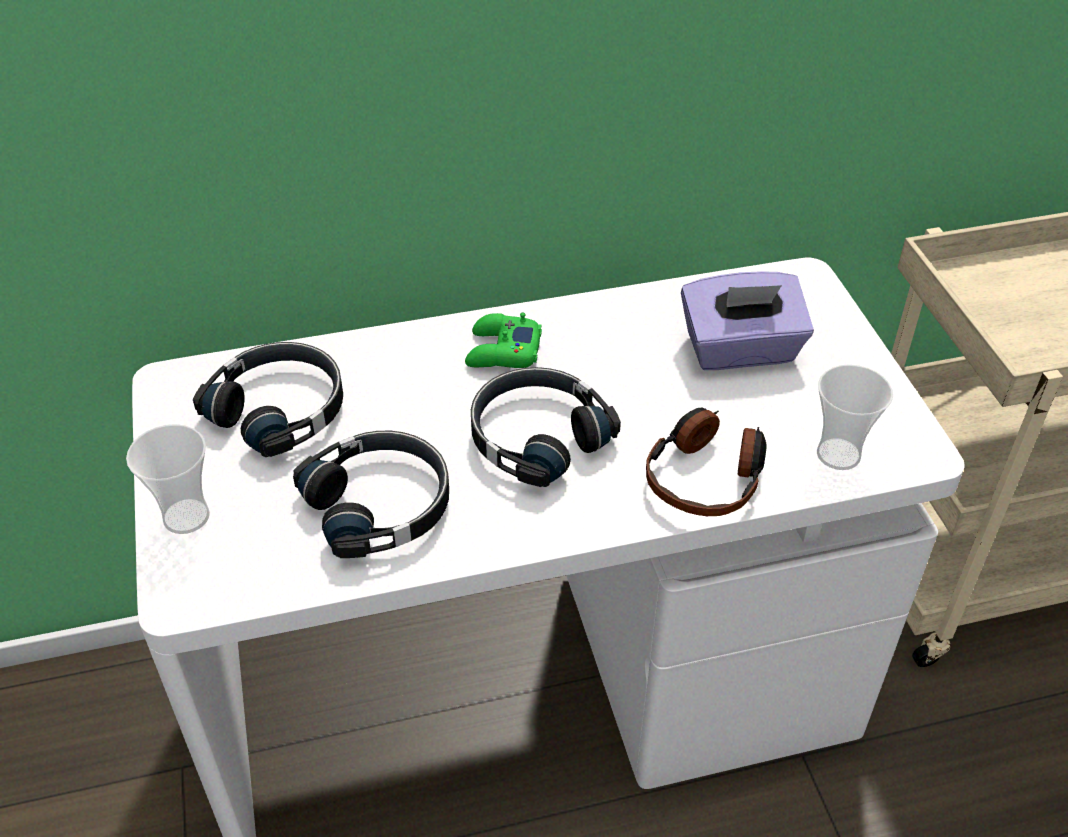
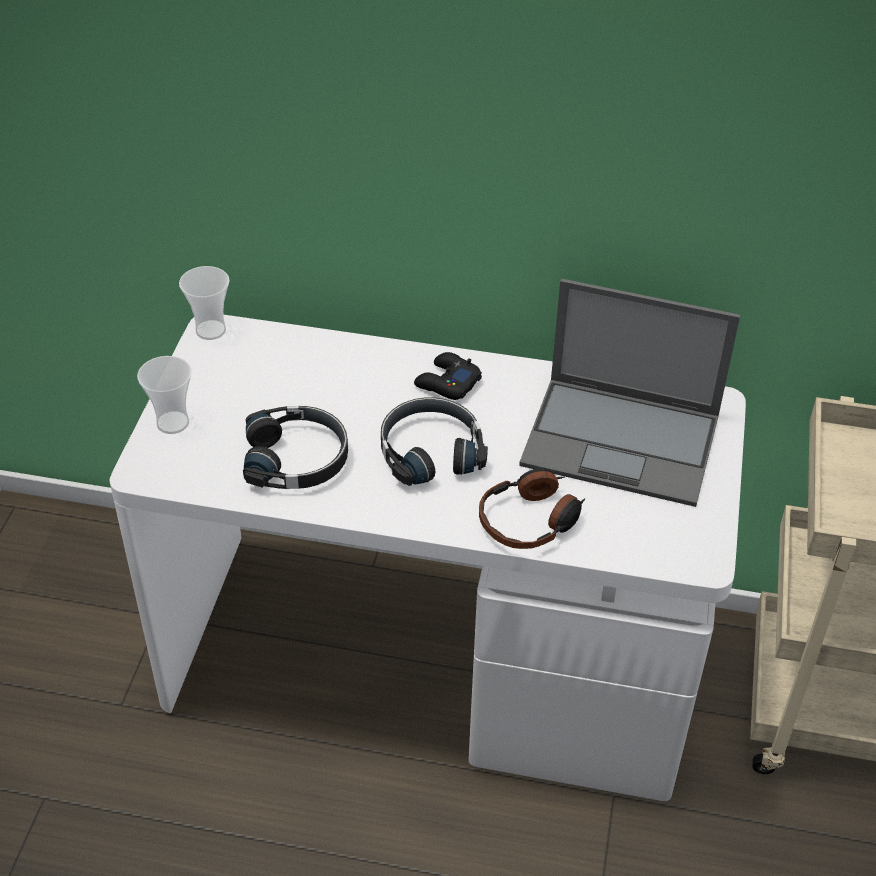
camera: 25 degrees right, 0 degrees up
(280, 409) = (272, 372): black headphones -> none
(502, 351) = (447, 383): green game controller -> black game controller
(740, 350) = (623, 441): purple tissue box -> laptop
(838, 454) = (639, 540): cup -> cup (210, 330)

